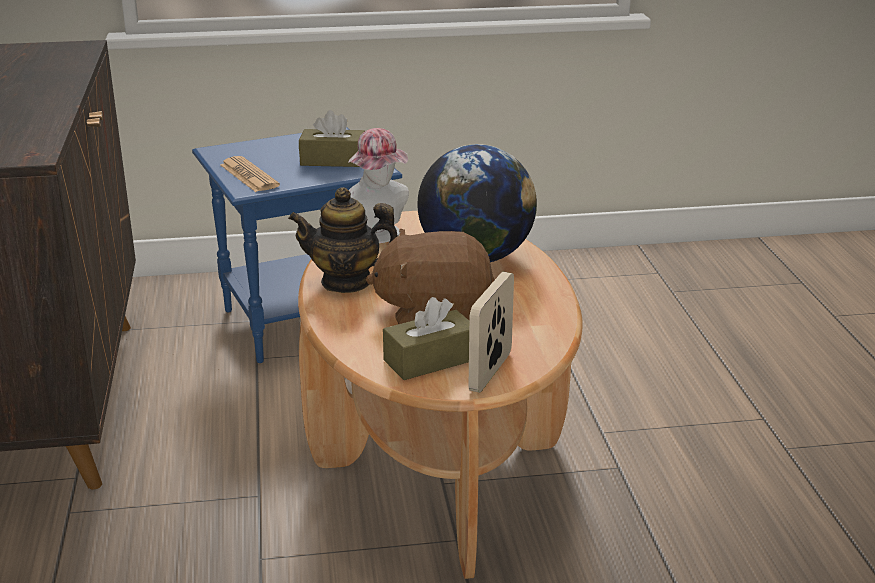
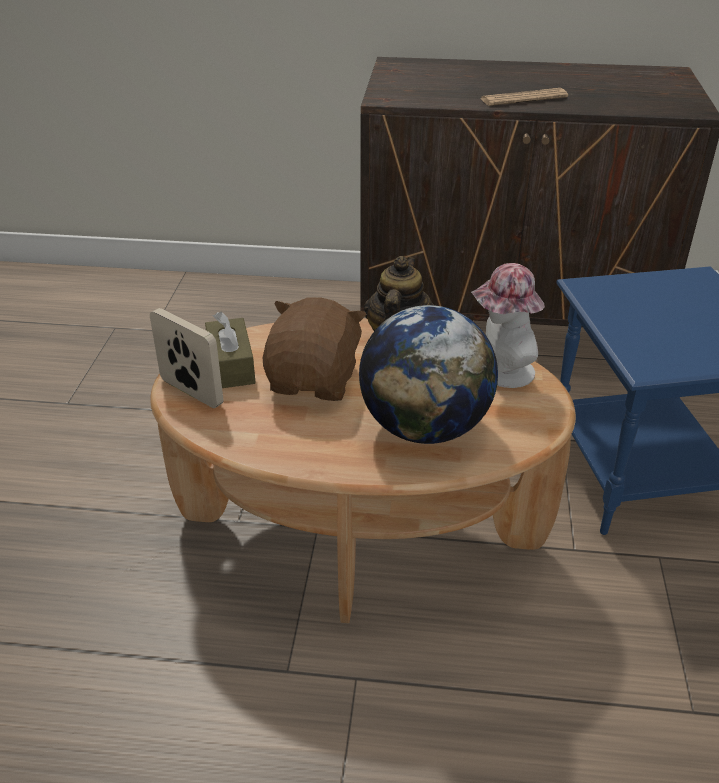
camera: 105 degrees right, 10 degrees up
(249, 175) = (622, 289): newspaper -> newspaper (523, 98)
(333, 160) = (672, 341): brown tissue box -> none

